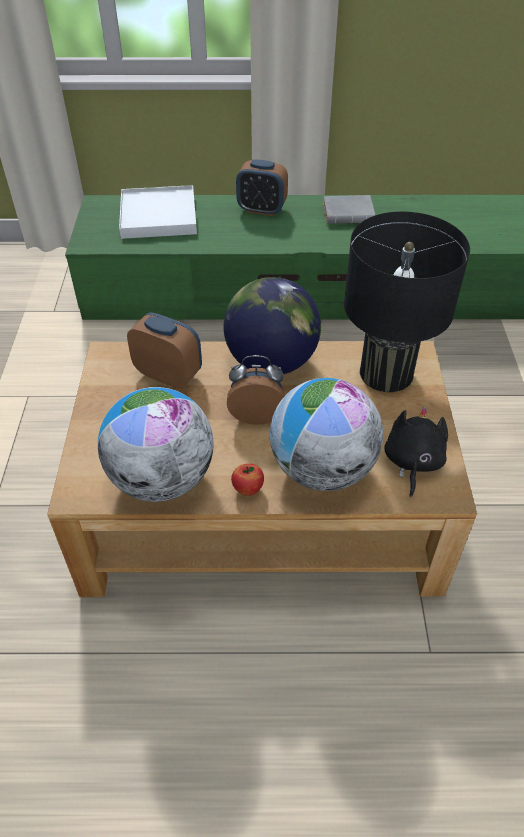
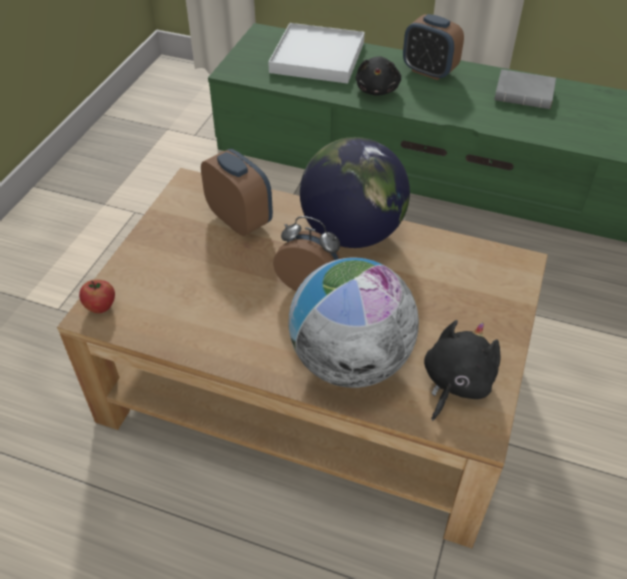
camera: 20 degrees right, 0 degrees up
(162, 479) = (181, 323): globe -> none
(225, 234) = (377, 89): none -> black plush toy
(247, 489) = (261, 359): apple -> apple (101, 307)
(386, 373) = (474, 276): black table lamp -> none

